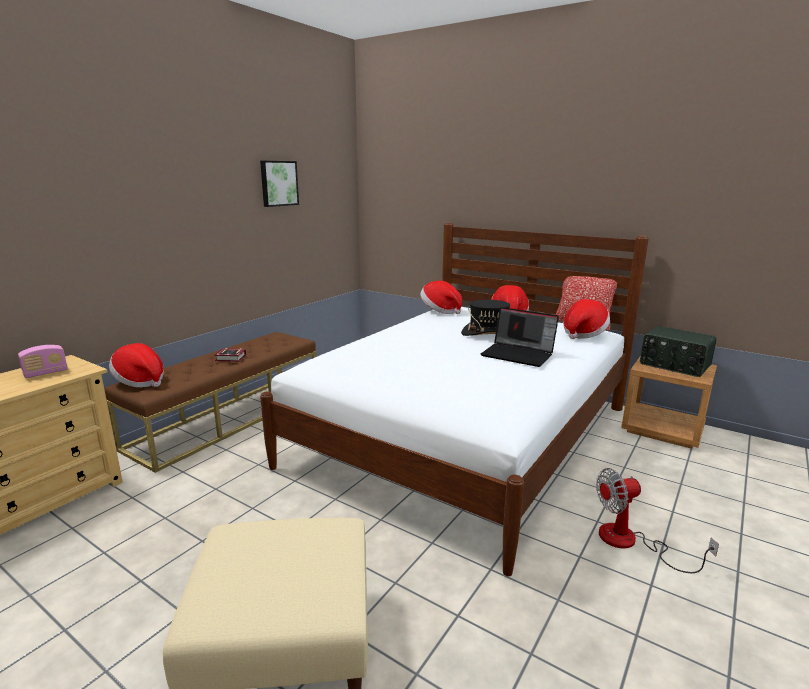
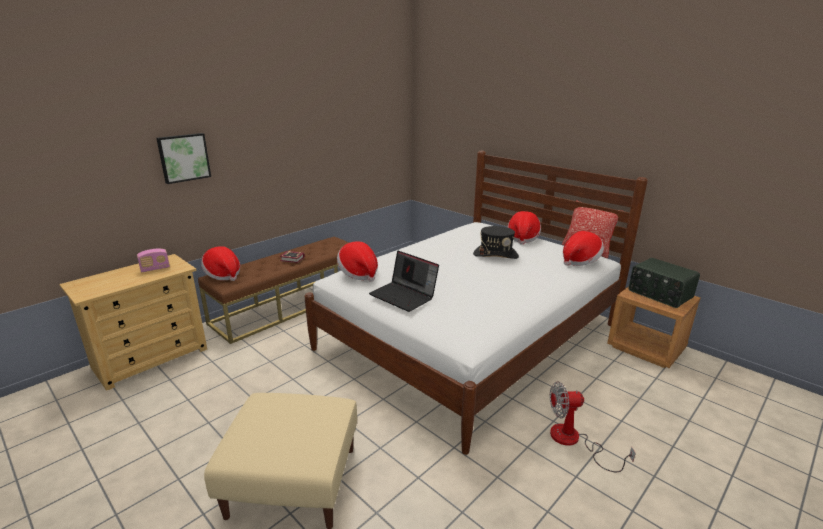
camera: 10 degrees right, 5 degrees up
(278, 183) = (339, 115): picture -> picture (183, 157)
(440, 310) = (466, 228): hat -> hat (358, 273)
(519, 354) = (512, 278): laptop -> laptop (404, 296)

